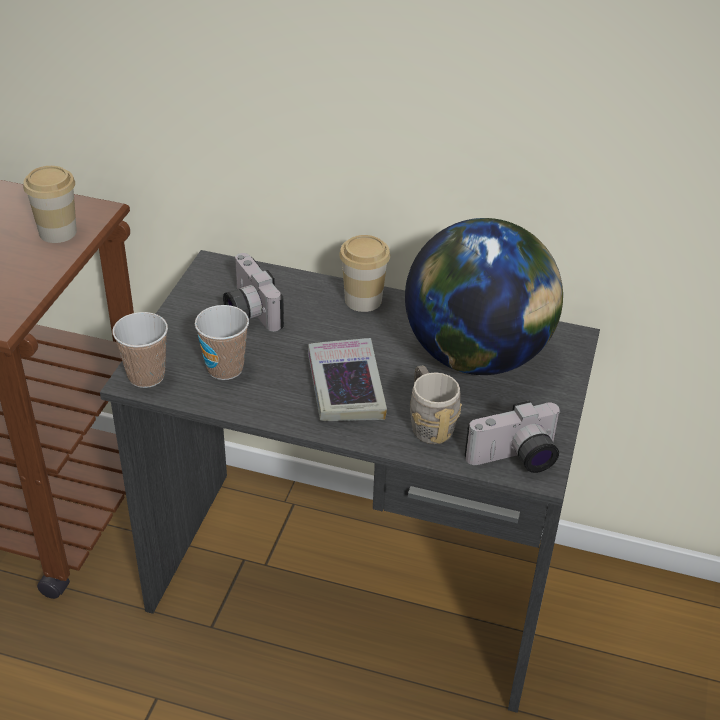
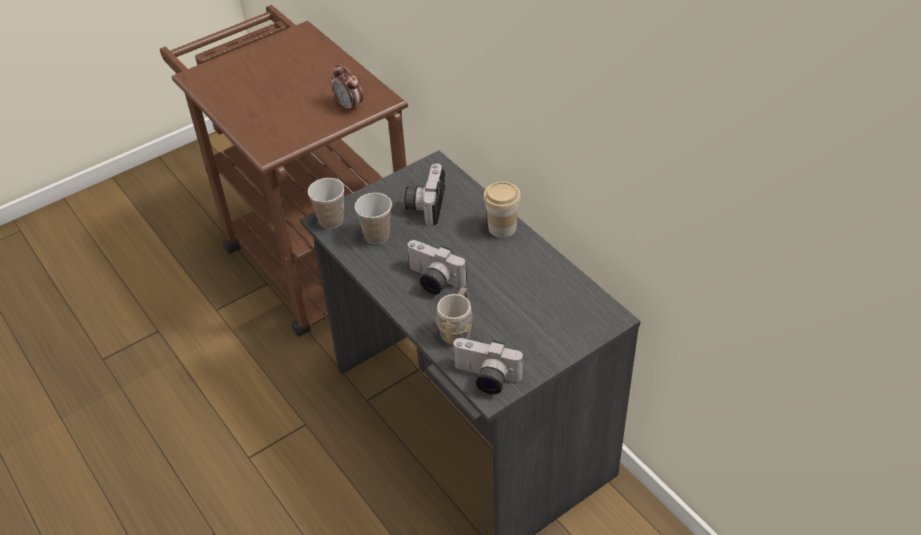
camera: 40 degrees right, 5 degrees up
(58, 232) = (349, 106): cup -> alarm clock
(345, 387) = (433, 281): book -> camera
(477, 356) = (535, 300): globe -> none

